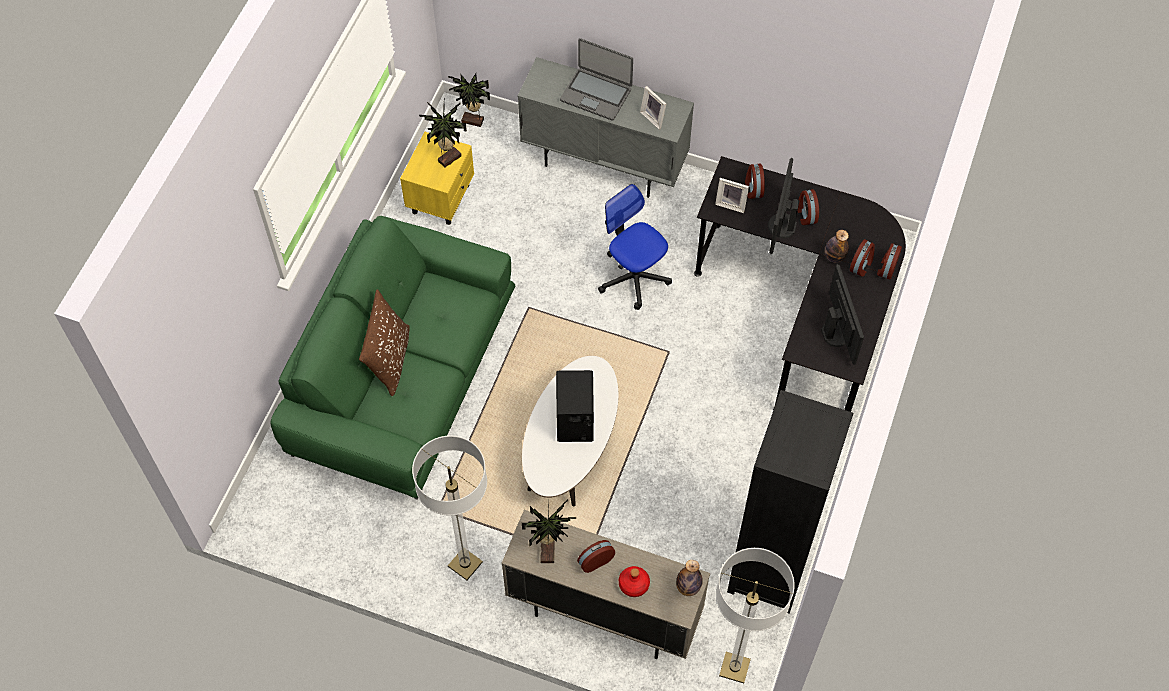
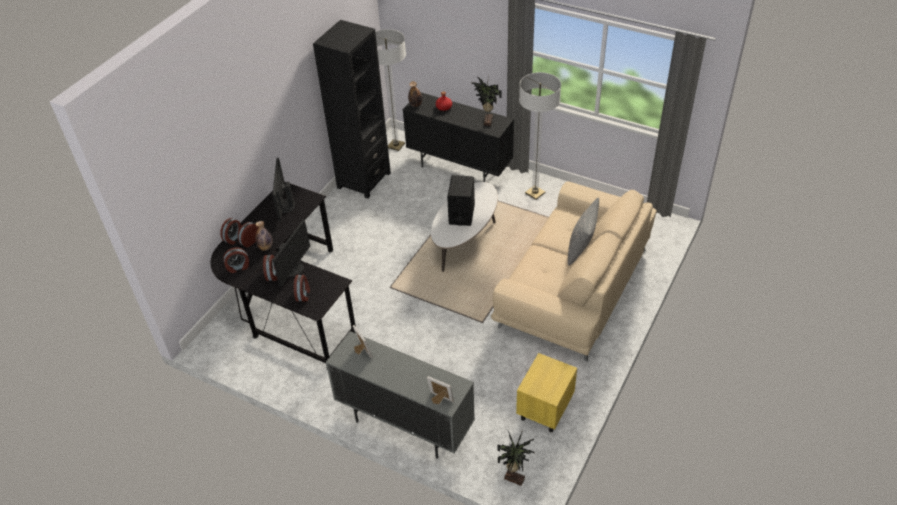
camera: 170 degrees left, 15 degrees down
(389, 359) = (581, 248): brown pillow -> grey pillow
(403, 377) = (573, 287): green sofa -> beige sofa
(448, 158) = (537, 380): potted plant -> none
(595, 560) = (462, 116): alarm clock -> alarm clock (238, 267)
(596, 94) = (405, 376): laptop -> none
(603, 614) = (459, 169): beige cabinet -> black cabinet
(634, 277) = (402, 336): office chair -> none
(731, 203) = (323, 286): picture frame -> picture frame (440, 400)

